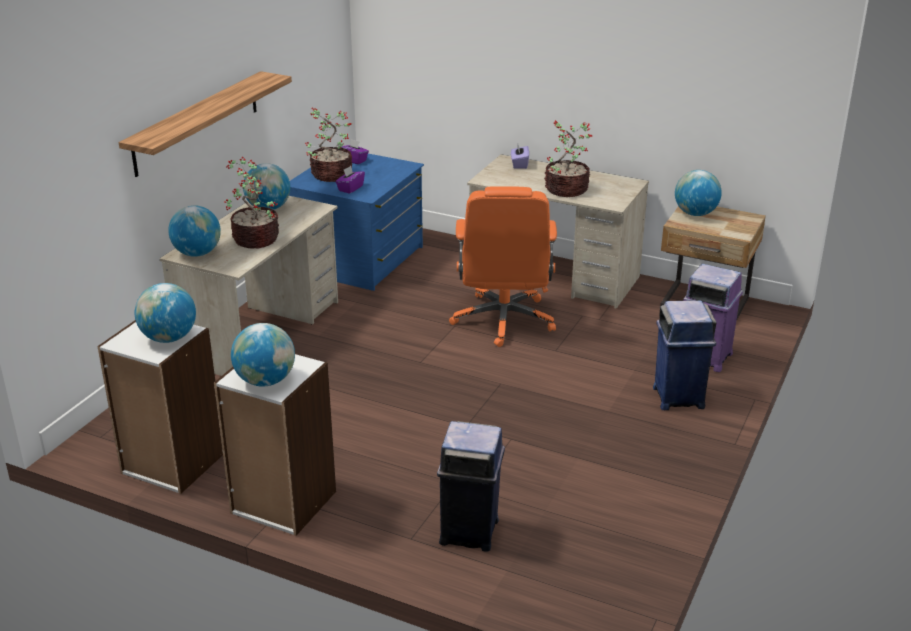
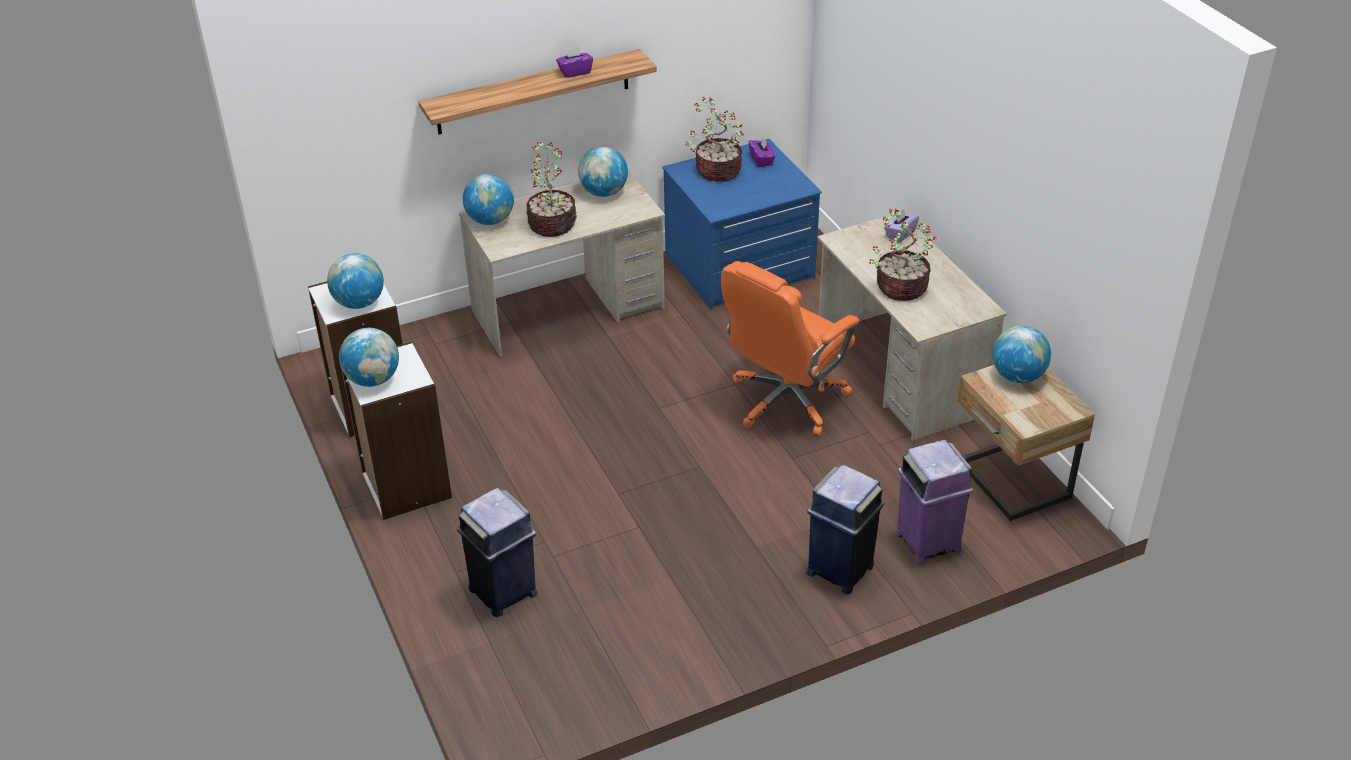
camera: 40 degrees right, 10 degrees up
(350, 188) = (714, 195): purple tissue box -> purple tissue box (575, 72)

